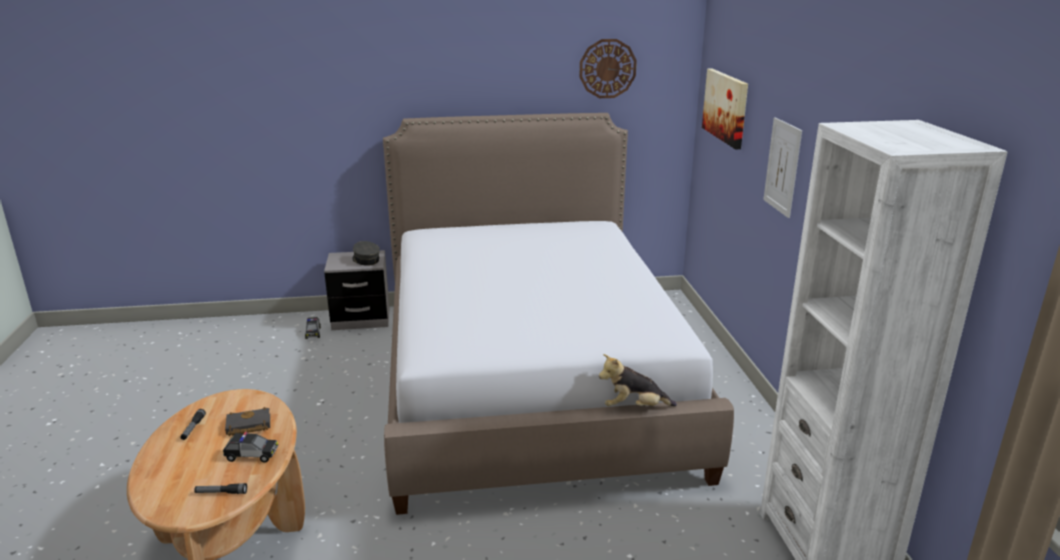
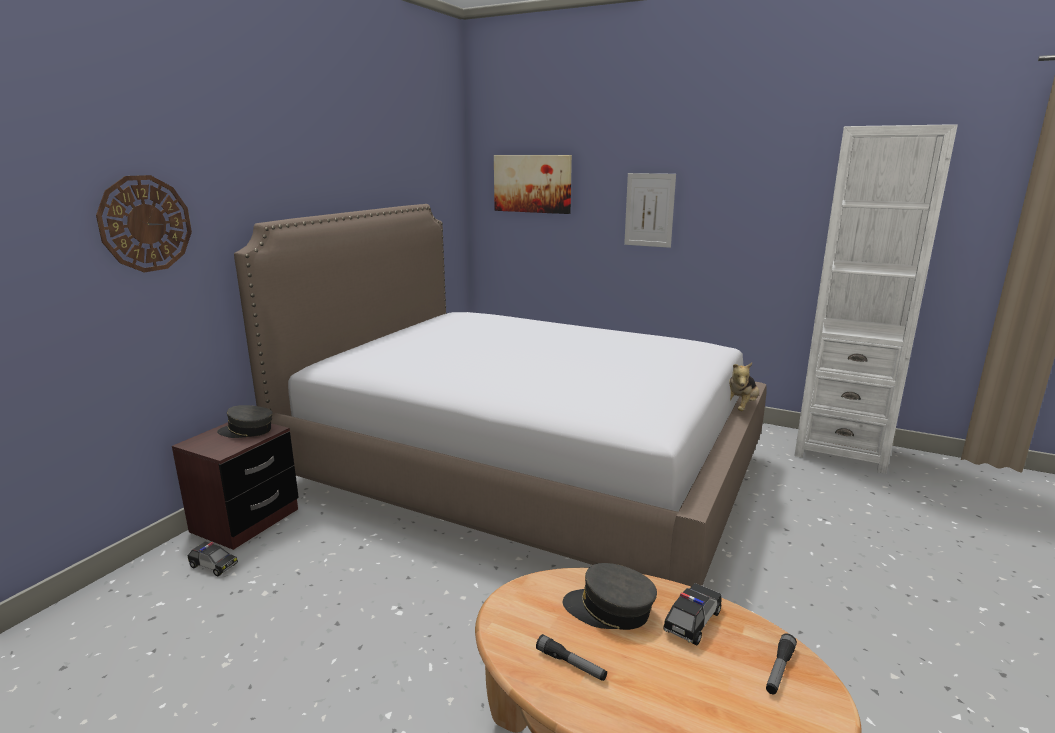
camera: 55 degrees left, 5 degrees down
(247, 426) = (609, 610): black book -> grey cap
(361, 319) = (245, 521): grey nightstand -> brown nightstand
(607, 68) = (414, 159): wall clock -> wall clock (145, 224)

